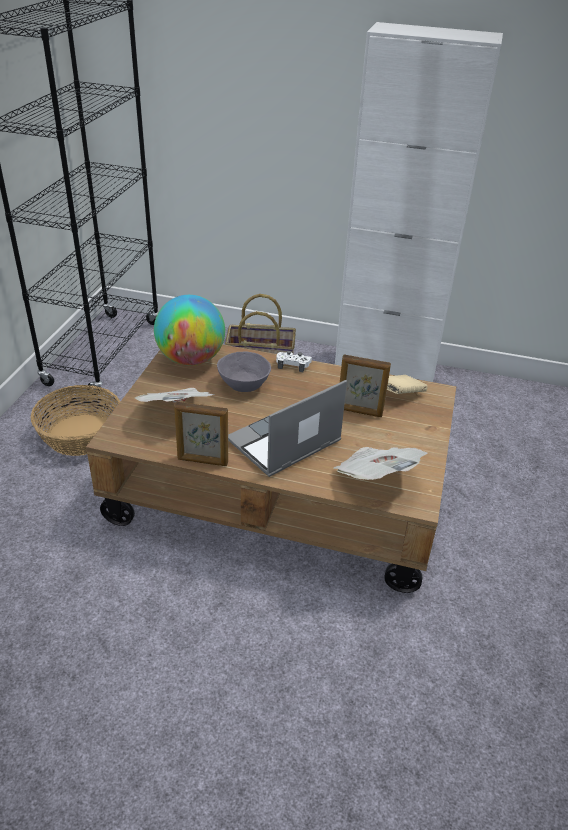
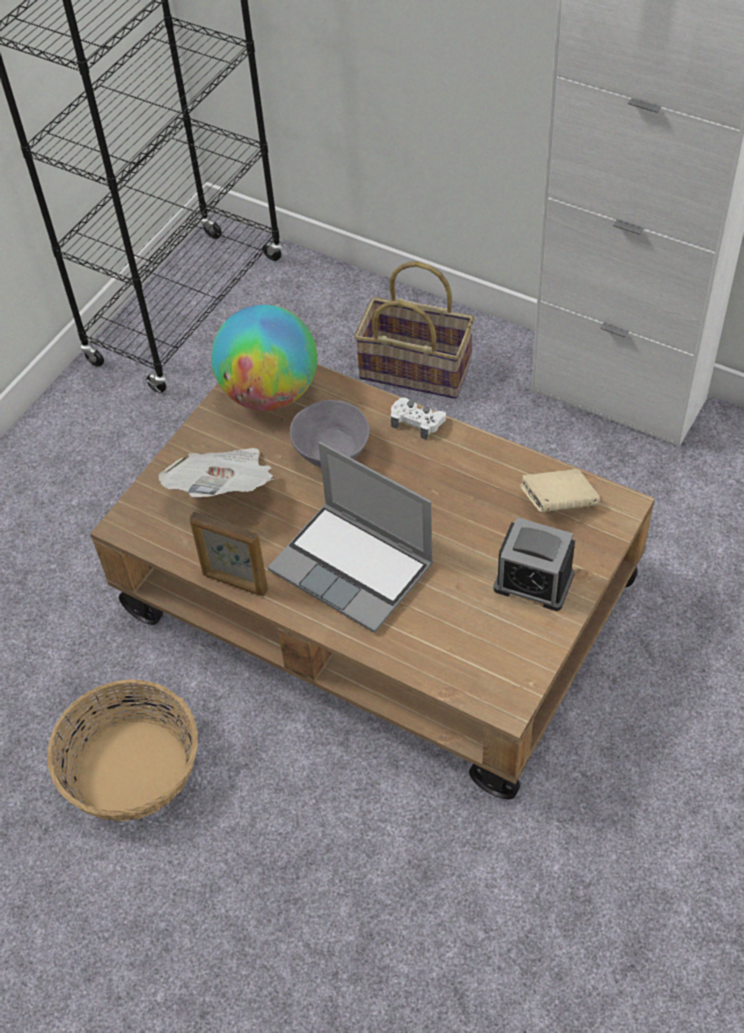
camera: 20 degrees right, 15 degrees up
(80, 435) = (123, 462): basket -> basket (131, 770)
(283, 443) = (354, 568): laptop -> laptop turned 120 degrees counterclockwise
(359, 412) = (483, 527): picture frame -> none
(376, 478) = (462, 649): newspaper -> none
(404, 436) = (533, 582): none -> alarm clock

